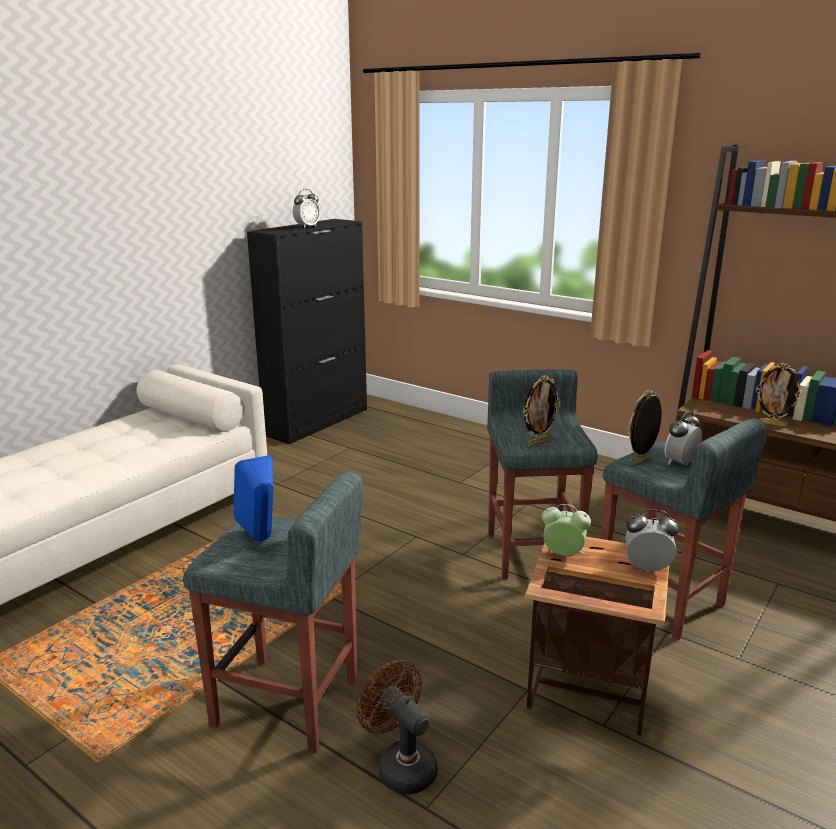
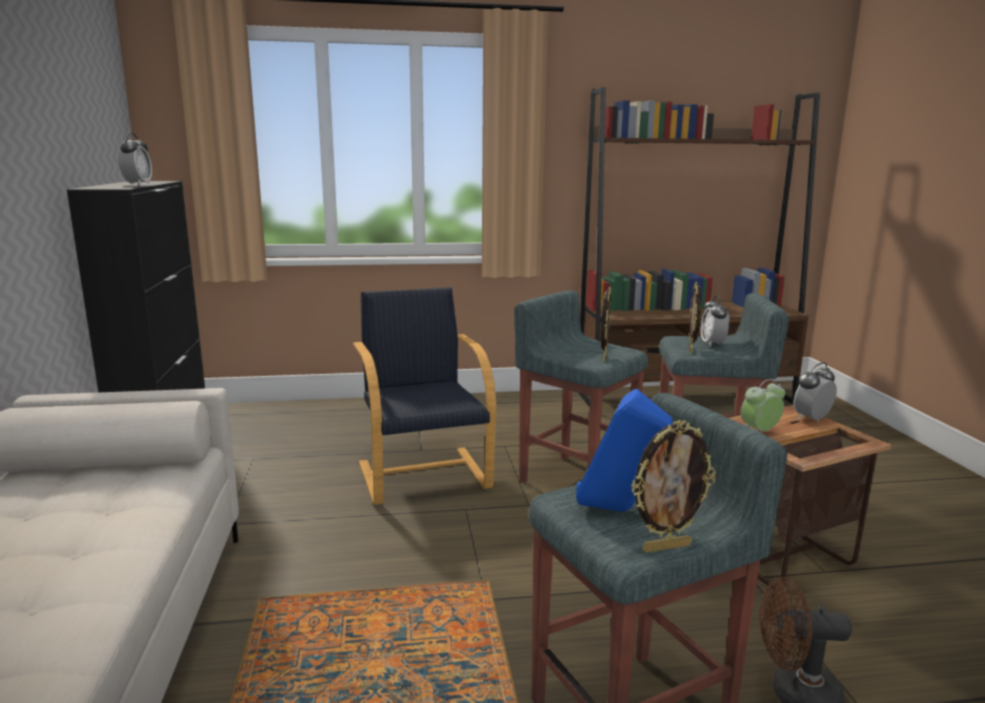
camera: 45 degrees left, 5 degrees down
(431, 500) = (423, 474): none -> black armchair
(773, 424) = (673, 315): picture frame -> picture frame (666, 547)

